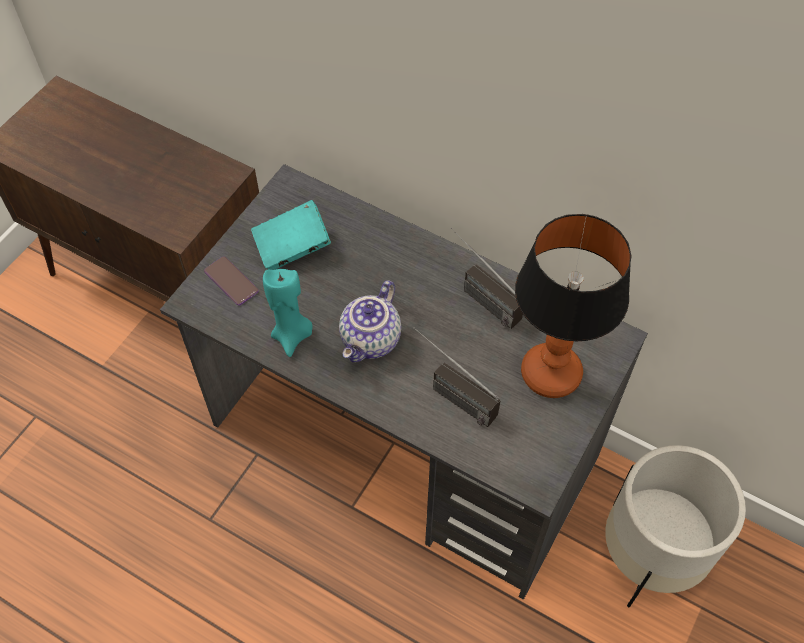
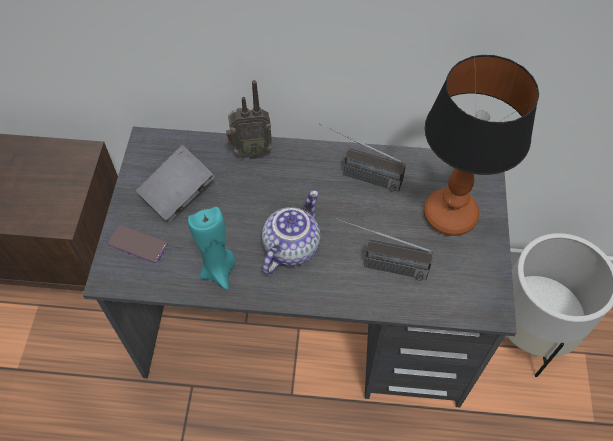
camera: 25 degrees left, 0 degrees up
(292, 247) = (178, 194): turquoise book -> grey book
(372, 341) = (290, 247): teapot -> teapot turned 150 degrees counterclockwise
(383, 232) = (250, 152): none -> radio

